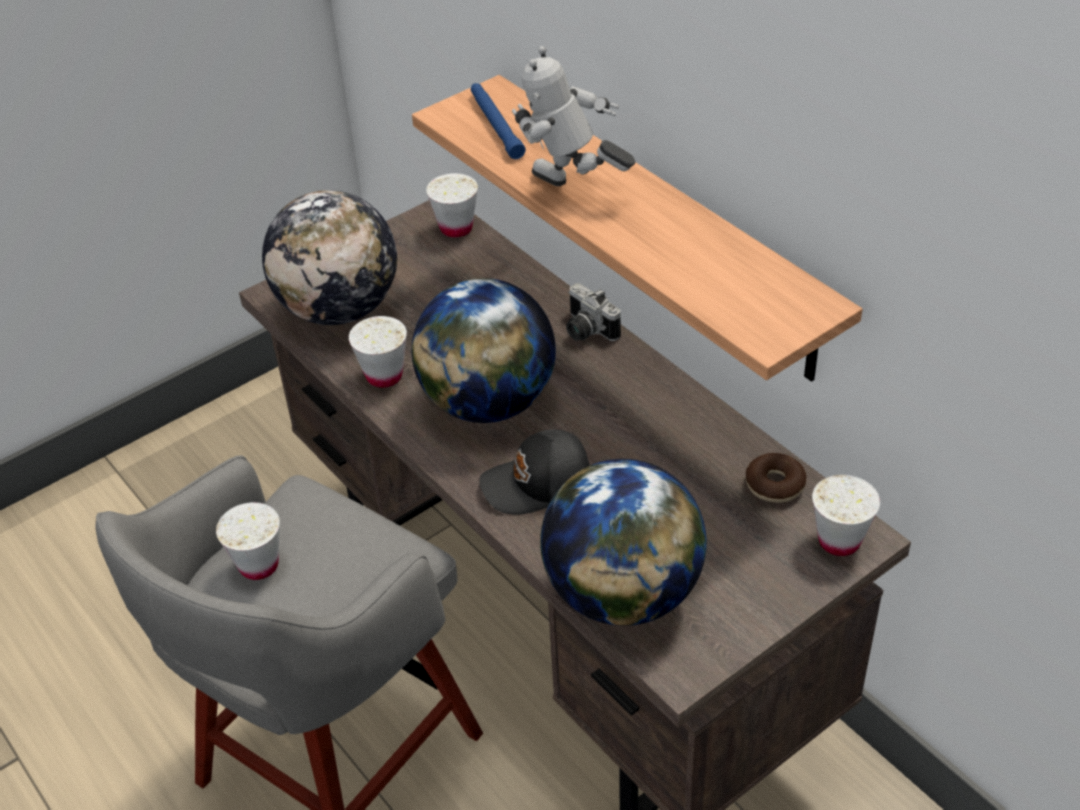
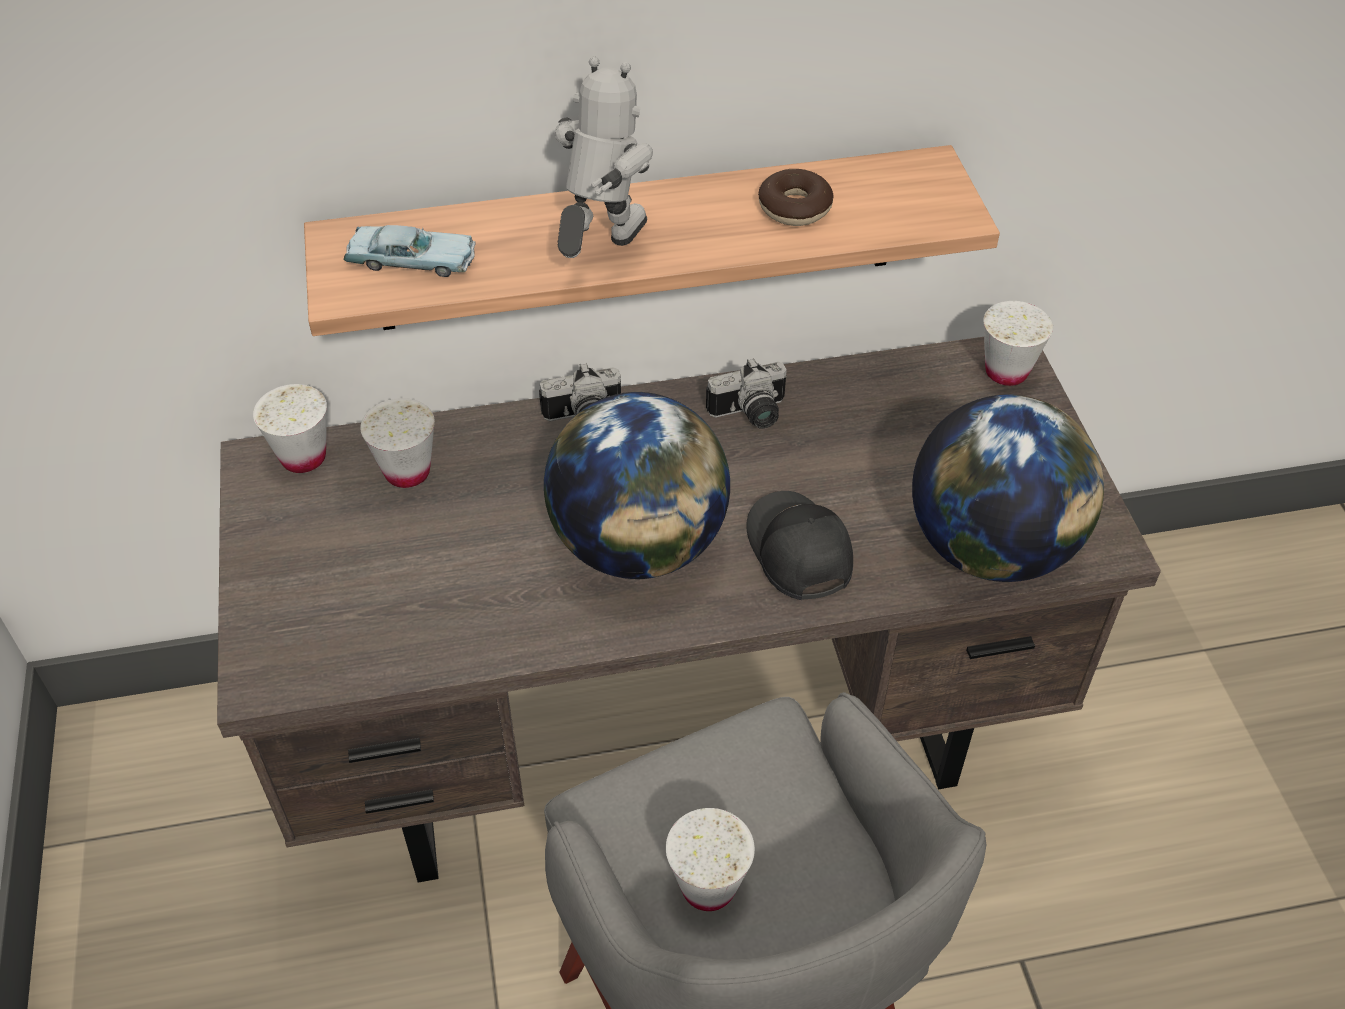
camera: 65 degrees left, 5 degrees up
(339, 309) = (354, 624): globe -> none
(384, 376) = (518, 623): white cup -> white cup (407, 472)
(495, 125) = (411, 260): blue flashlight -> blue toy car
(538, 484) = (797, 552): black cap -> black cap turned 150 degrees clockwise
(570, 191) = (601, 250): toy robot -> toy robot turned 150 degrees clockwise
(659, 409) = (751, 415): none -> camera
(775, 485) = (910, 380): donut -> donut (794, 208)

